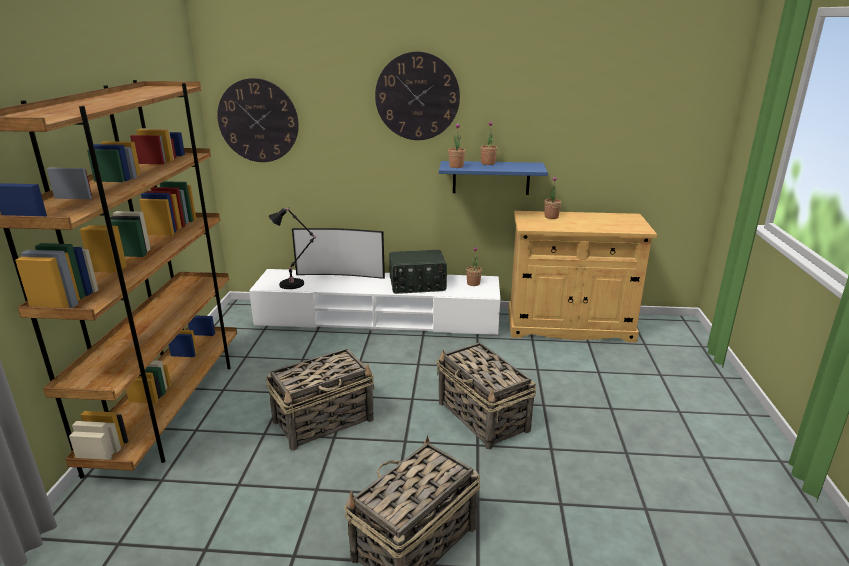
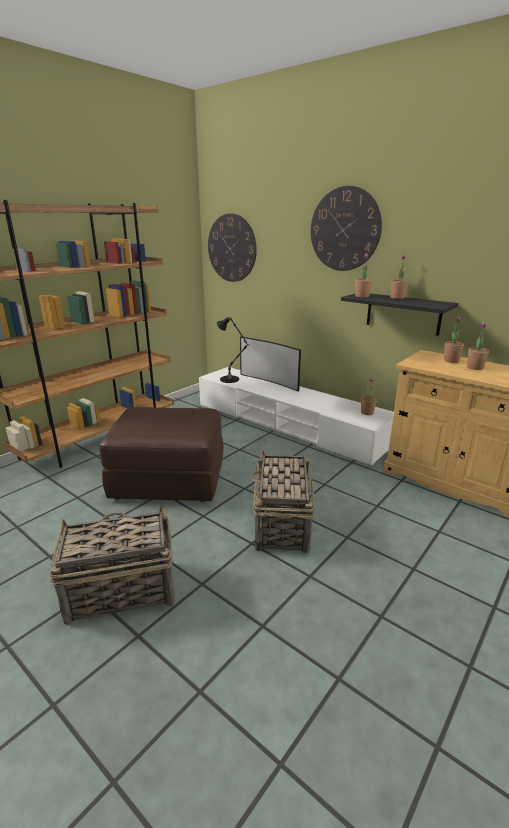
camera: 35 degrees right, 0 degrees up
(324, 420) = (170, 479): basket -> brown ottoman
(417, 285) = (317, 402): radio -> none
(491, 177) = (403, 313): blue shelf -> black shelf
(576, 220) = (474, 367): none -> potted plant

